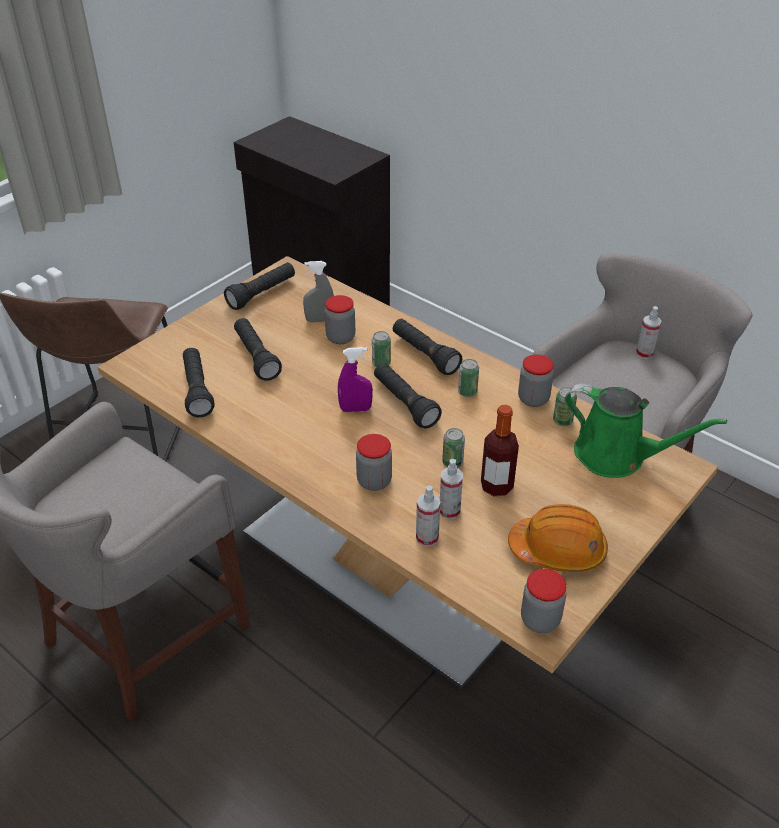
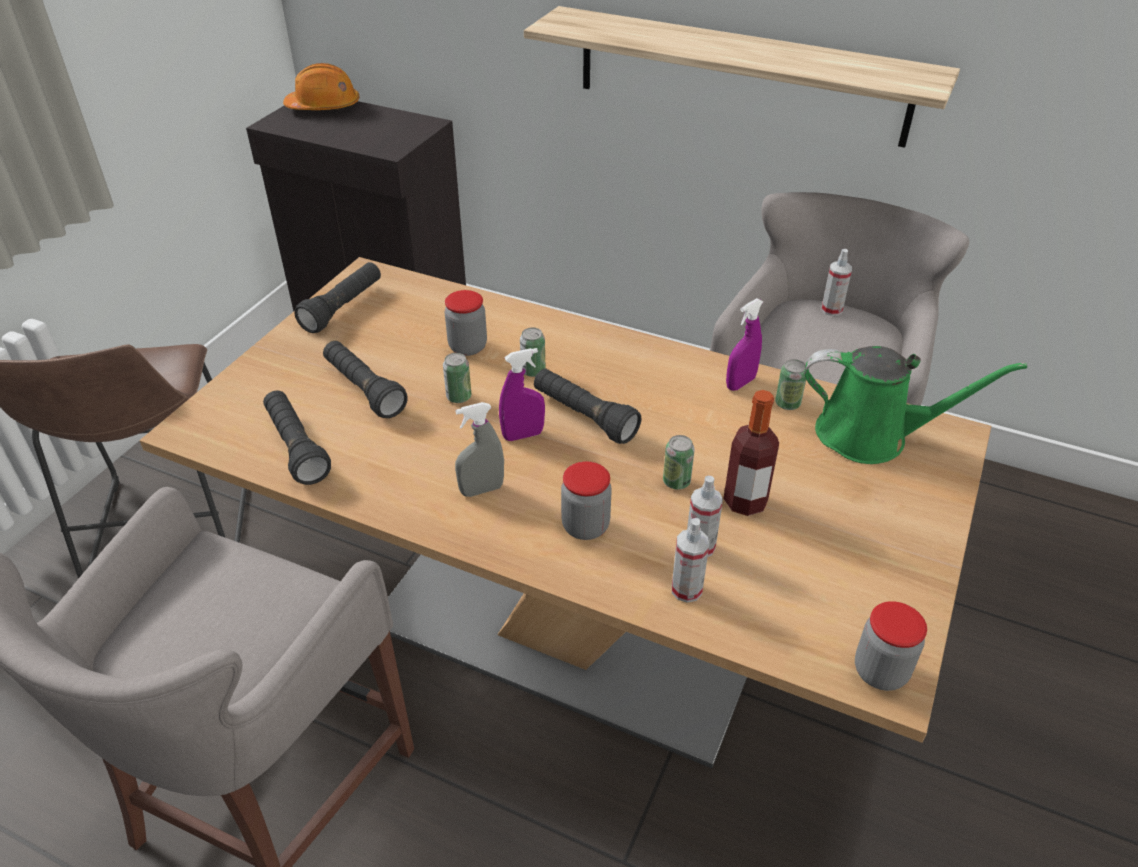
camera: 15 degrees left, 0 degrees up
(319, 320) = (432, 329): grey spray bottle -> grey spray bottle (481, 490)
(424, 355) = (583, 351): black flashlight -> none
(467, 392) = (656, 388): can -> can (459, 397)
(533, 399) = (740, 383): jar -> purple spray bottle
(558, 550) = (858, 570): orange hard hat -> orange hard hat (324, 107)
(605, 153) = (740, 76): none -> shelf

